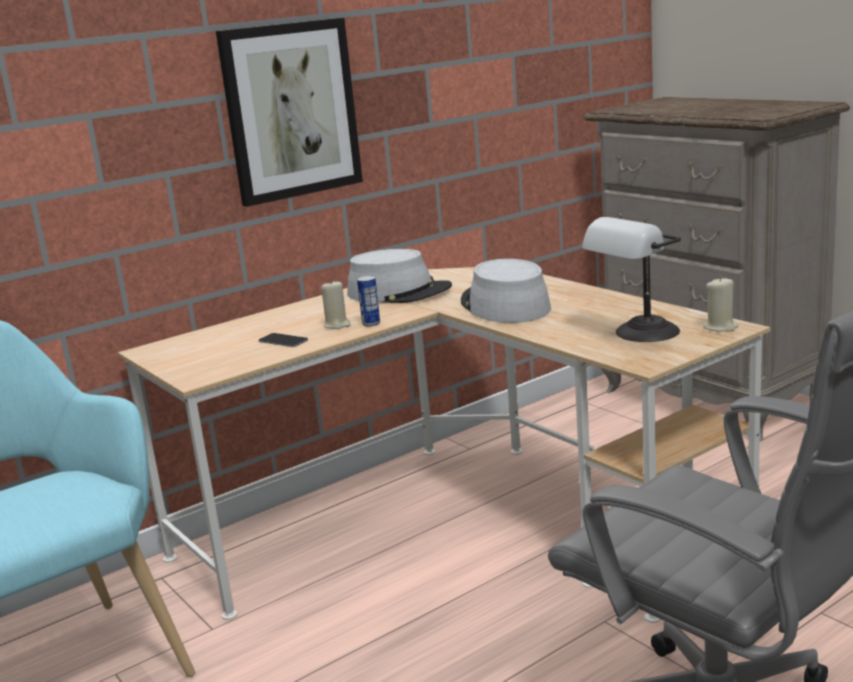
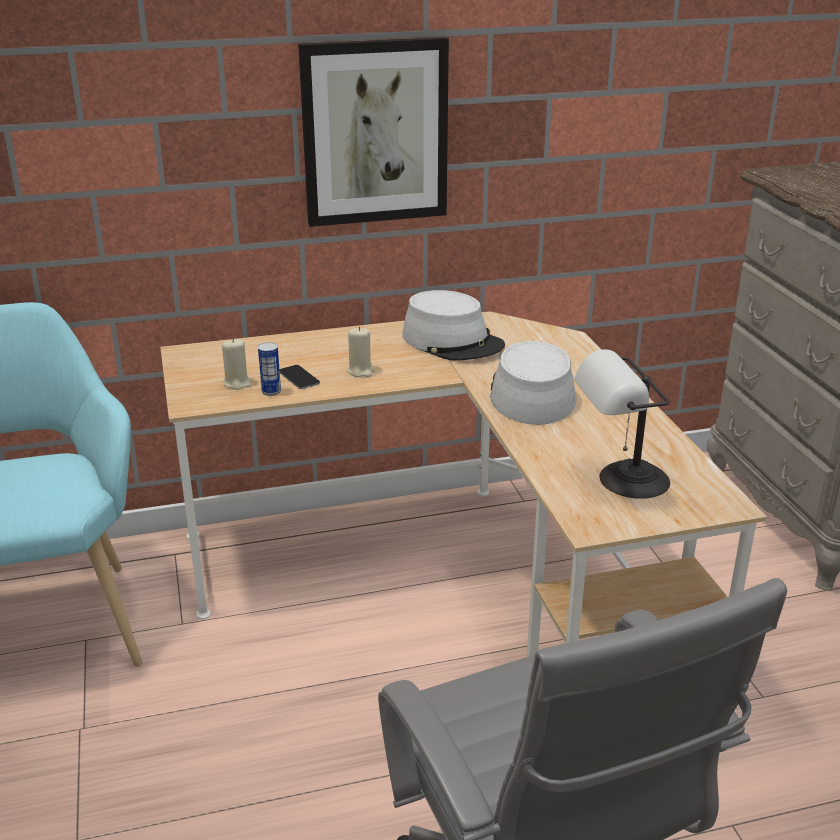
camera: 20 degrees right, 10 degrees up
(371, 323) = (391, 379): can -> can (271, 392)
(720, 327) = (713, 499): beige candle -> beige candle (237, 383)

